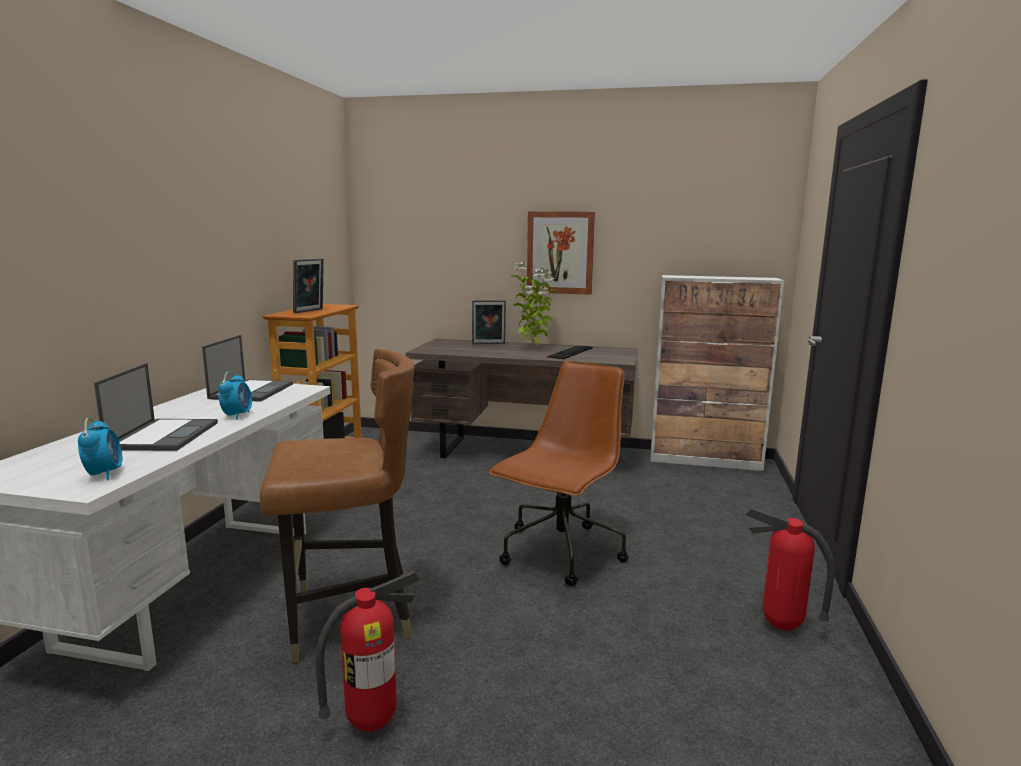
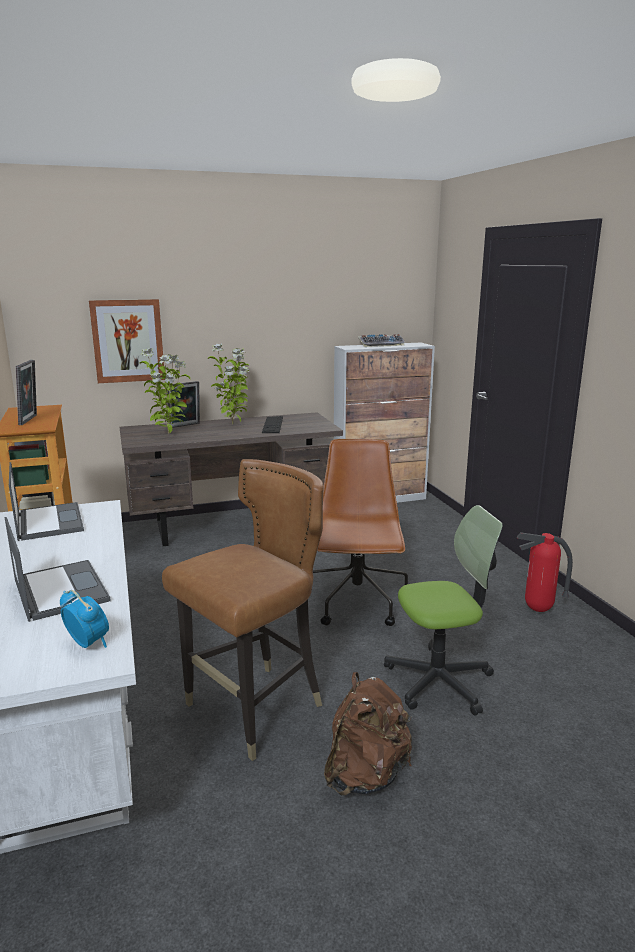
camera: 30 degrees left, 5 degrees up
(237, 415) = (92, 551): alarm clock -> none
(372, 722) = (365, 775): fire extinguisher -> brown backpack
(462, 348) = (169, 434): none -> potted plant
(560, 253) = (243, 331): picture -> picture (128, 341)
(560, 661) = (439, 681): none -> office chair
(718, 276) = (381, 345): none -> keyboard

